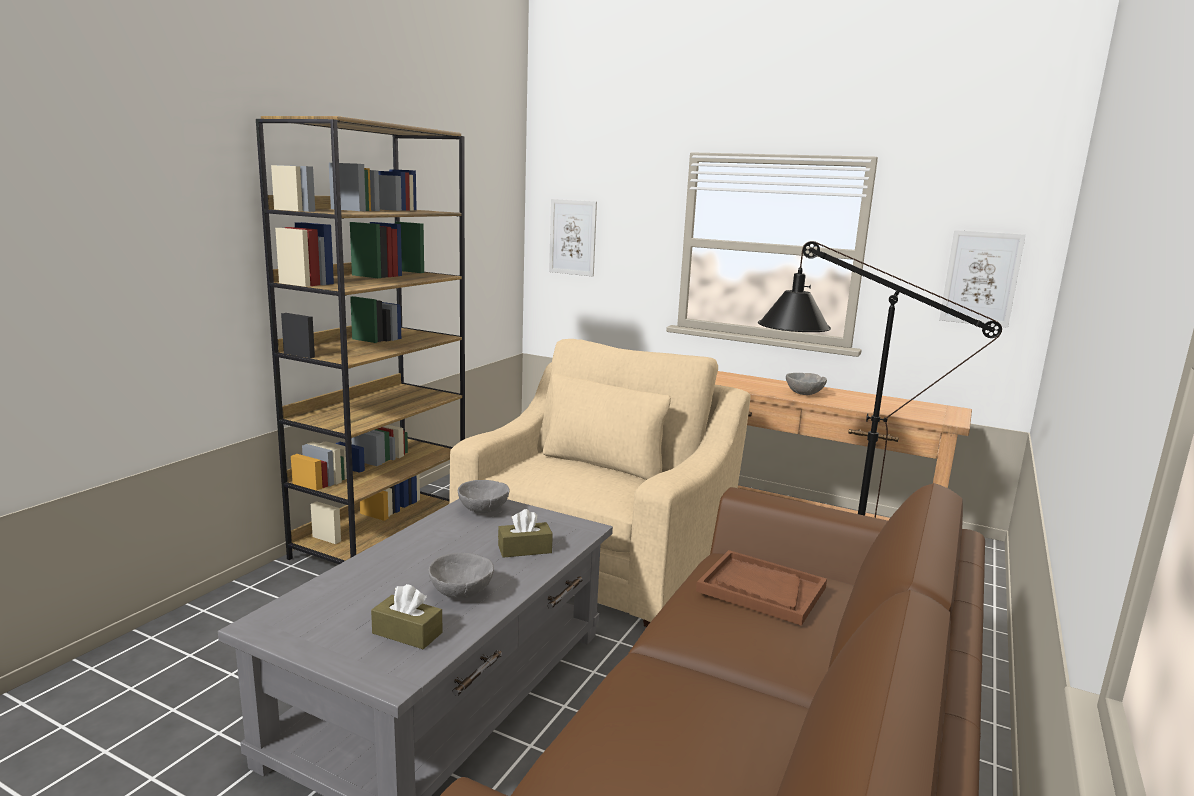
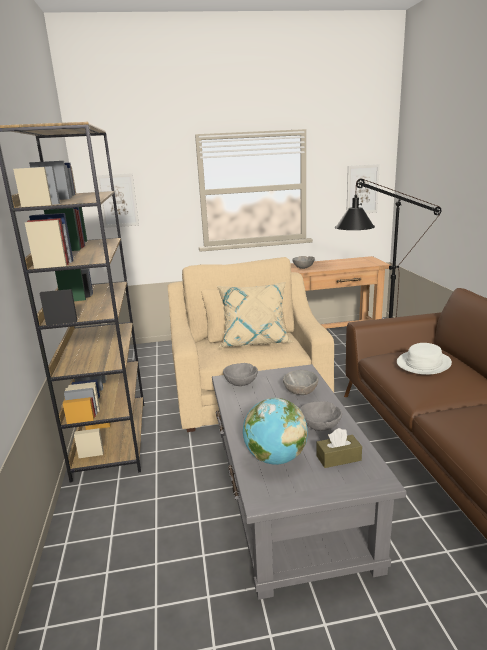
camera: 35 degrees left, 5 degrees up
(351, 597) = (275, 458): none -> globe
(524, 549) = (300, 392): brown tissue box -> grey bowl
(592, 470) = (254, 341): none -> beige pillow
(761, 589) = (423, 363): brown tray -> white hat

